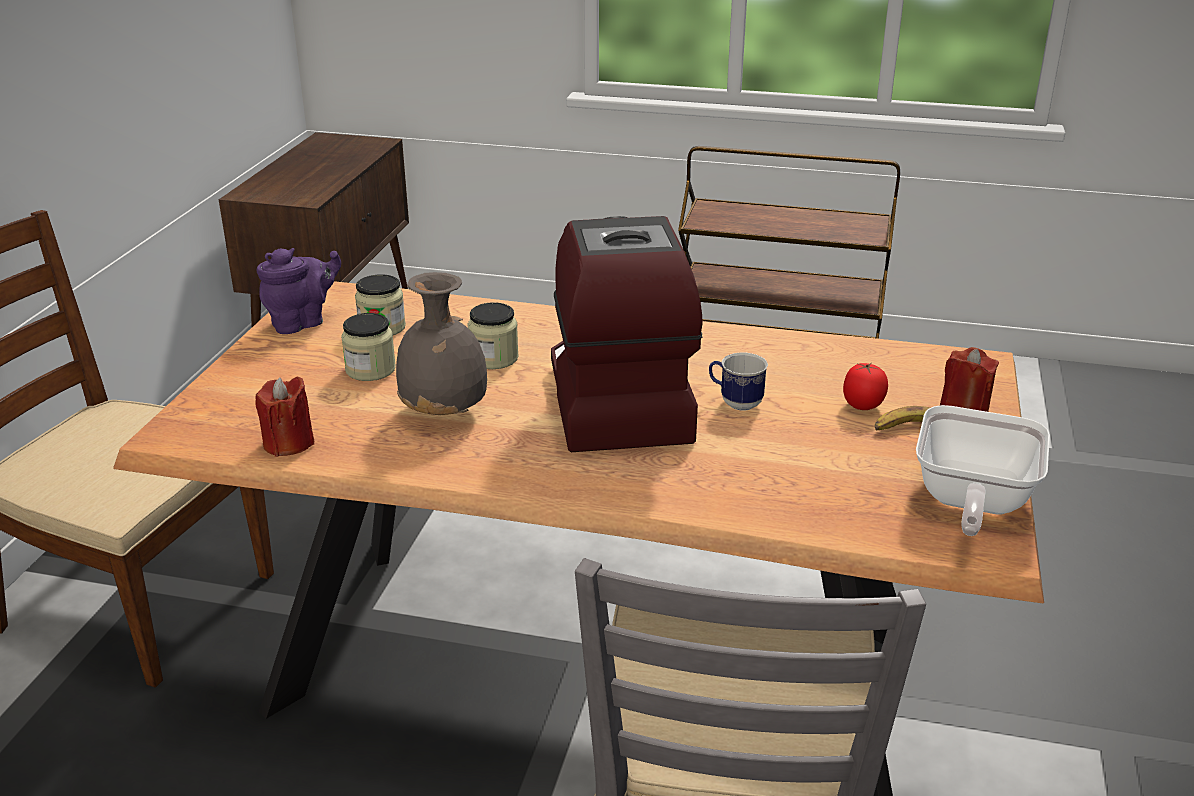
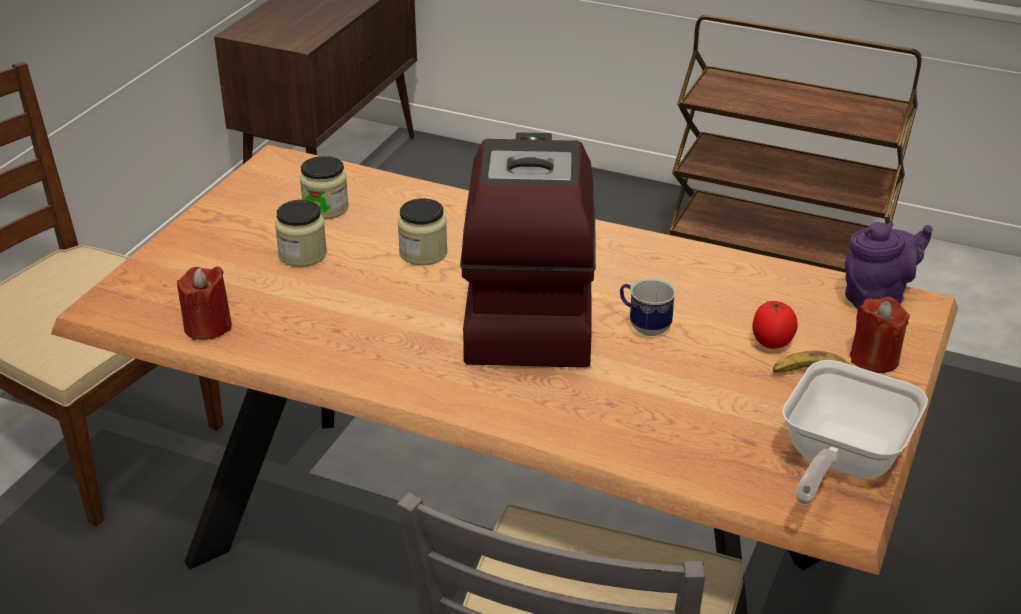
camera: 10 degrees right, 5 degrees up
(302, 322) = (252, 195): purple teapot -> purple teapot (877, 298)
(446, 412) = (361, 308): grey vase -> none

